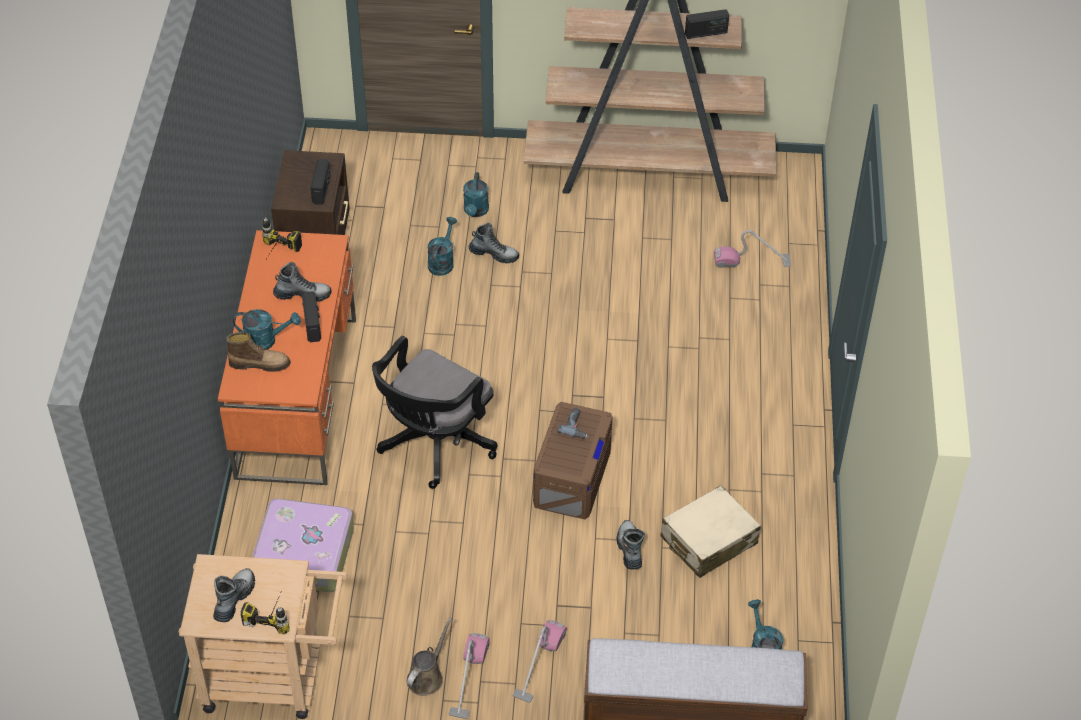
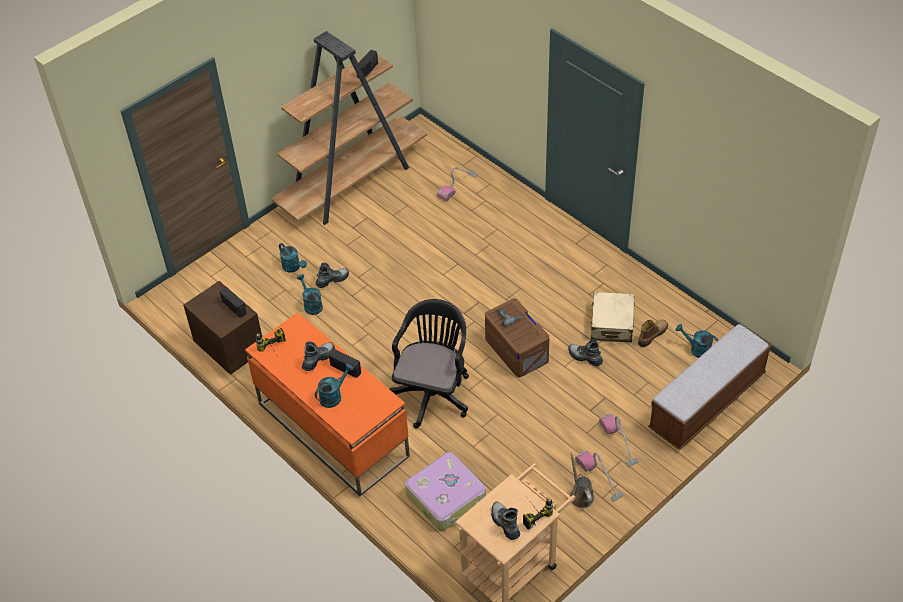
camera: 45 degrees left, 0 degrees up
(260, 363) = (347, 409): boot -> boot (652, 335)
(433, 445) = (433, 392): black office chair -> black office chair turned 150 degrees counterclockwise

